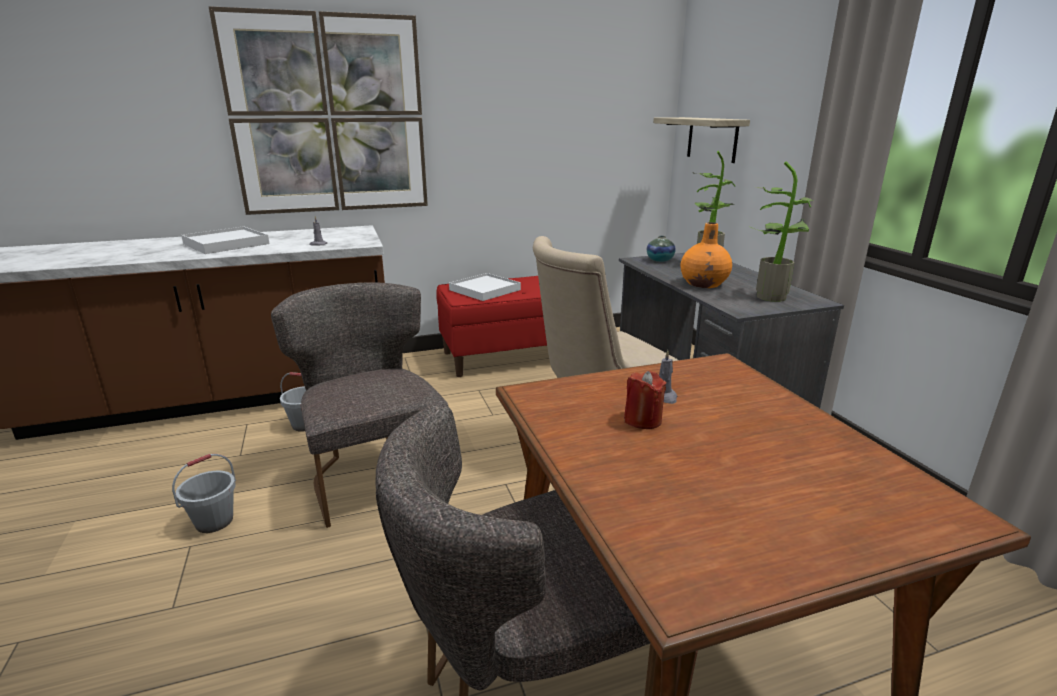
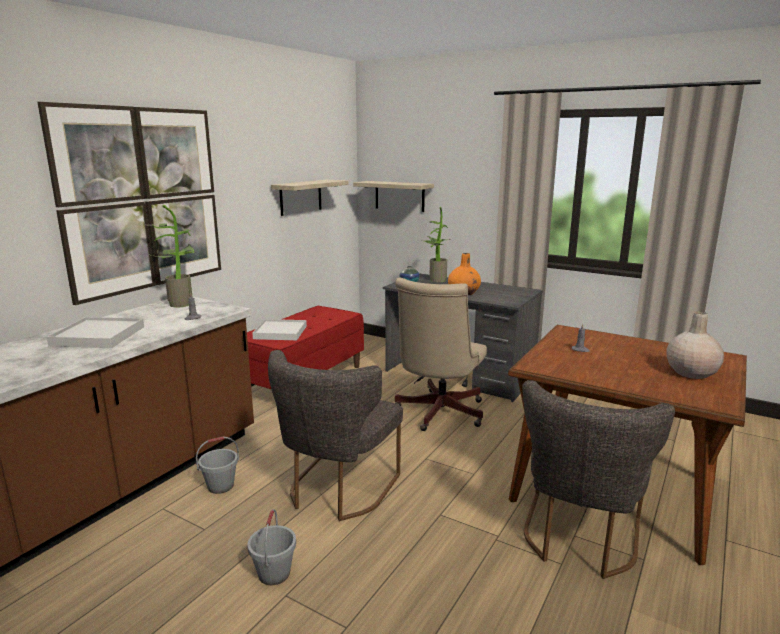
camera: 40 degrees left, 5 degrees down
(374, 475) = (337, 491): grey chair -> grey chair turned 90 degrees counterclockwise
(564, 132) = (301, 197): none -> shelf
(642, 420) = (595, 361): red candle -> none
(771, 296) = (506, 292): potted plant -> potted plant (180, 303)
(776, 507) = (690, 373): none -> beige vase

